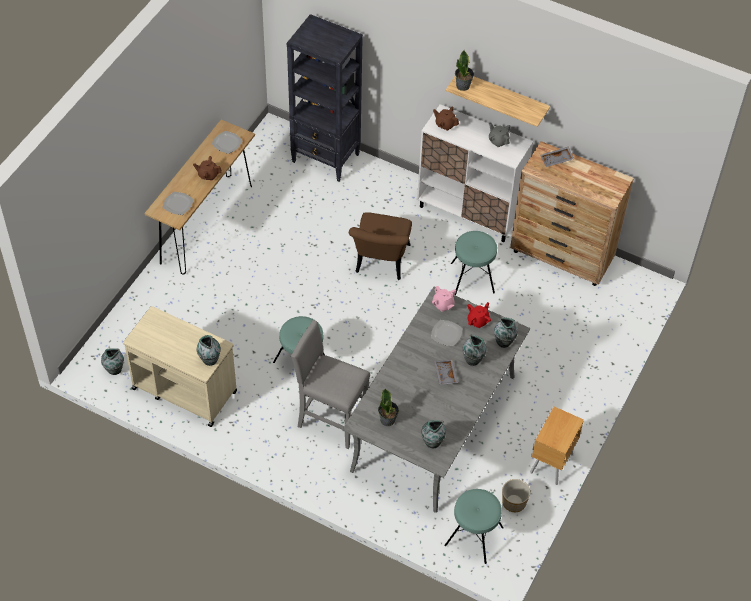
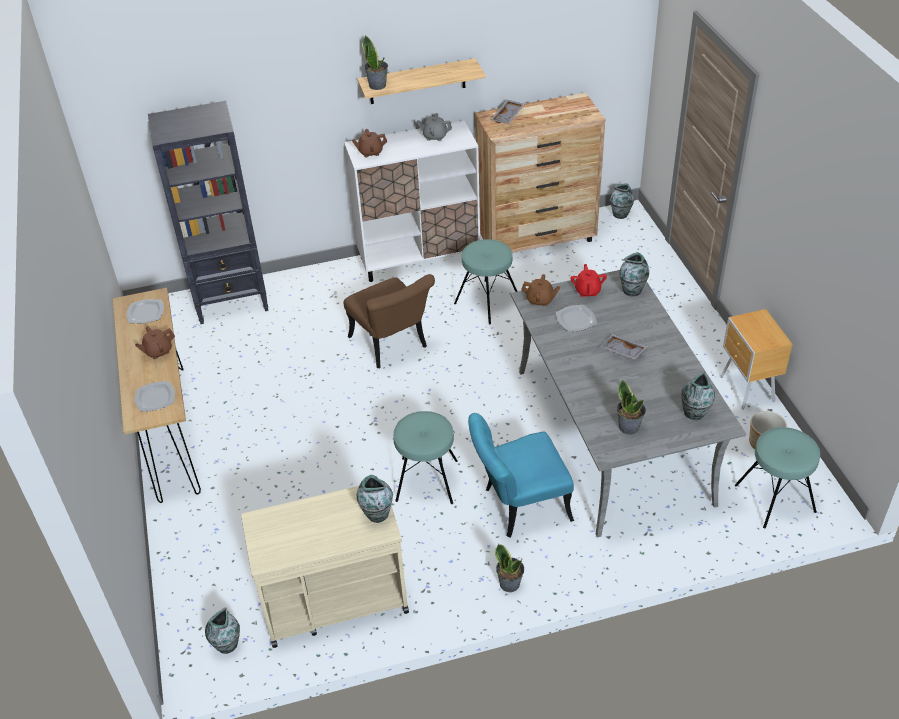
camera: 40 degrees left, 10 degrees down
(276, 456) = (510, 583): none -> potted plant
(331, 419) = (518, 506): grey stool -> turquoise chair
(443, 305) = (540, 300): pink teapot -> brown teapot
(473, 360) = (628, 322): vase -> vase (620, 214)

